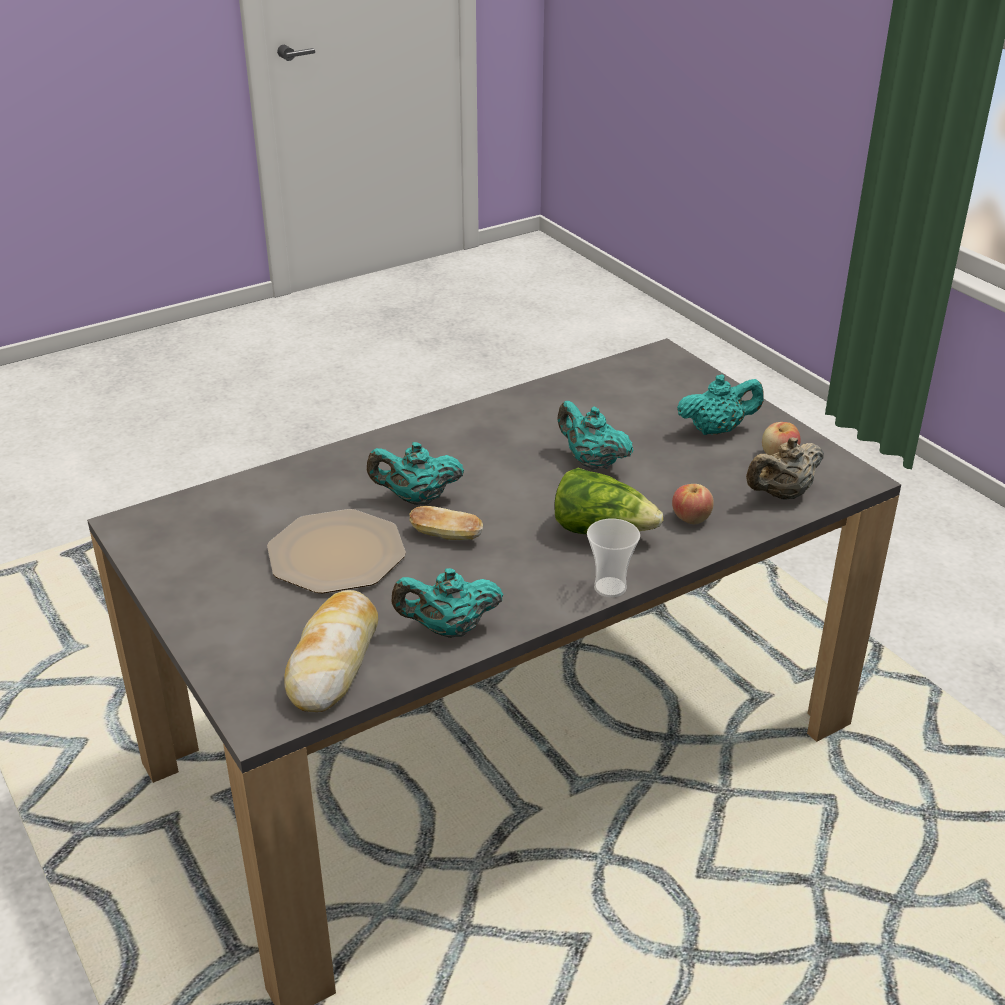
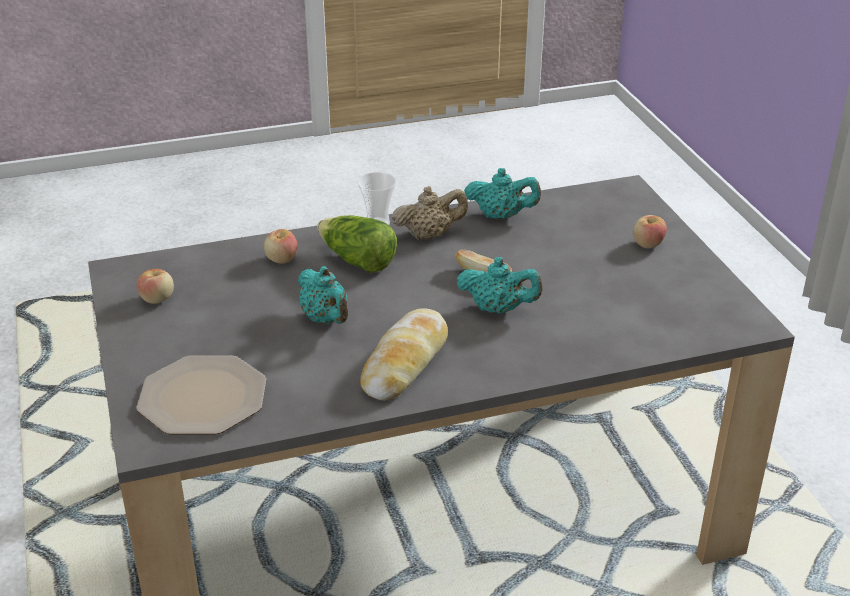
camera: 165 degrees left, 0 degrees up
(239, 614) = (647, 244): none -> apple
(334, 660) = (581, 210): bread -> bread (405, 363)
(336, 553) = (573, 275): plate -> plate (202, 398)
(717, 430) = (185, 333): turquoise teapot -> none
(782, 494) = (192, 266): beige teapot -> beige teapot (429, 235)

